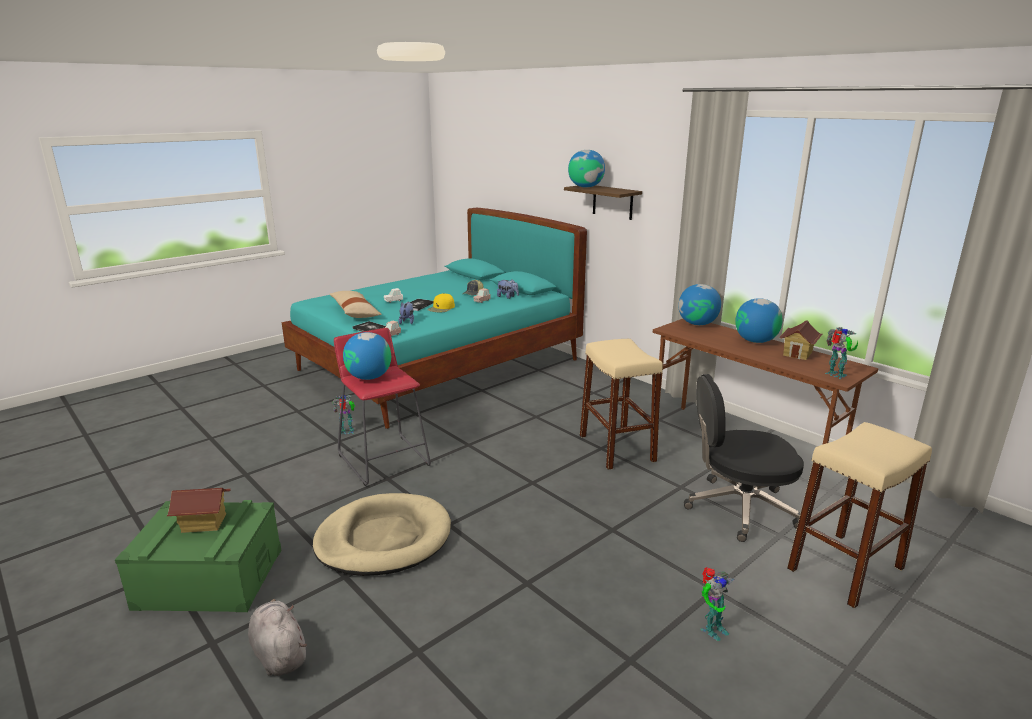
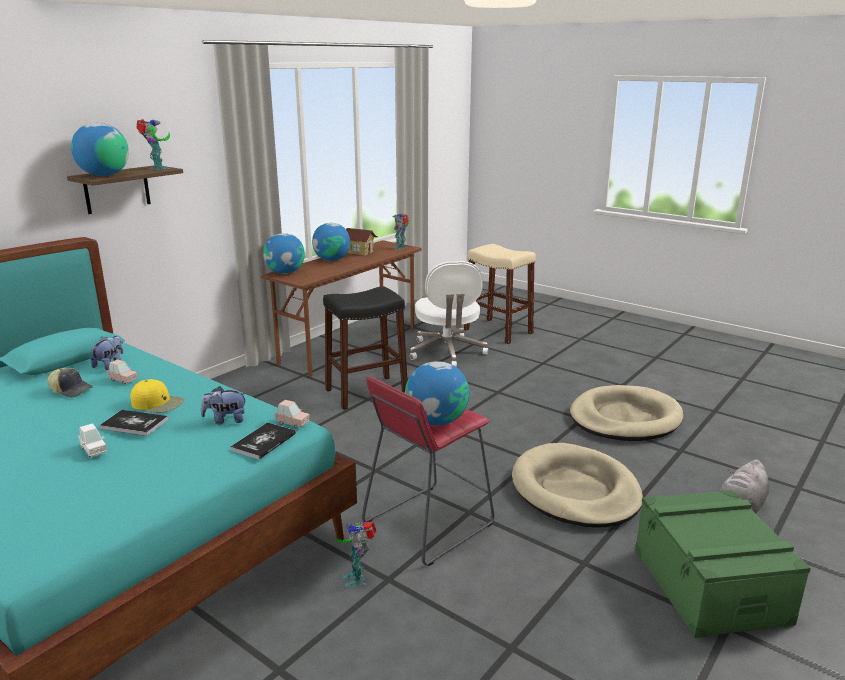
camera: 100 degrees left, 0 degrees up
(204, 523) = (710, 530): toy house -> none
(355, 312) = (153, 479): beige pillow -> none
(518, 624) = (624, 418): none -> beige dog bed
(616, 448) = (366, 392): beige stool -> black stool
(712, 629) = (578, 365): toy robot -> toy robot (158, 168)
(738, 508) = (447, 352): black office chair -> white office chair

